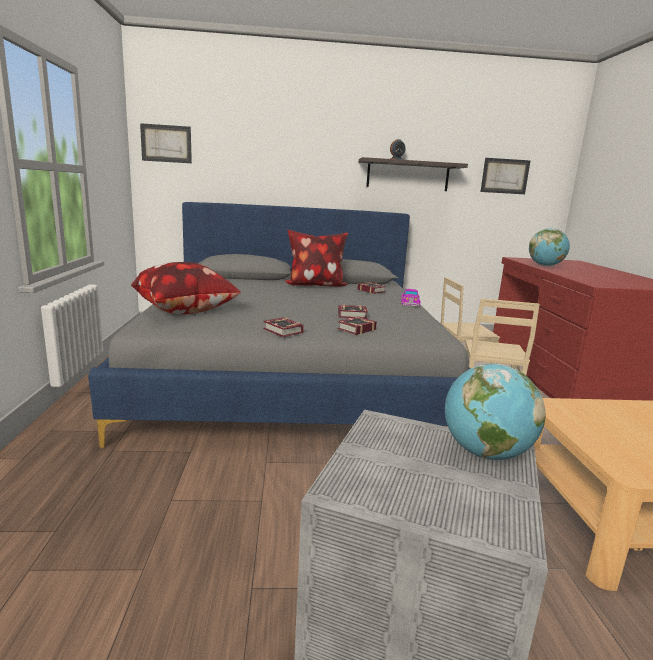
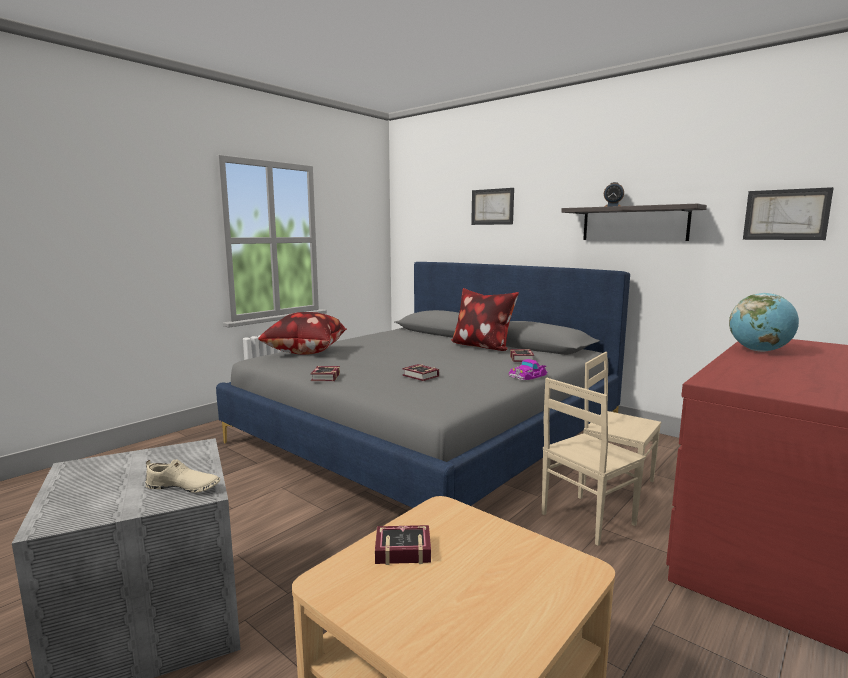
camera: 45 degrees right, 5 degrees down
(166, 143) = (412, 211): picture -> picture (492, 207)
(355, 329) = (381, 386): book -> book (400, 549)
(485, 453) = (183, 487): globe -> beige shoe

